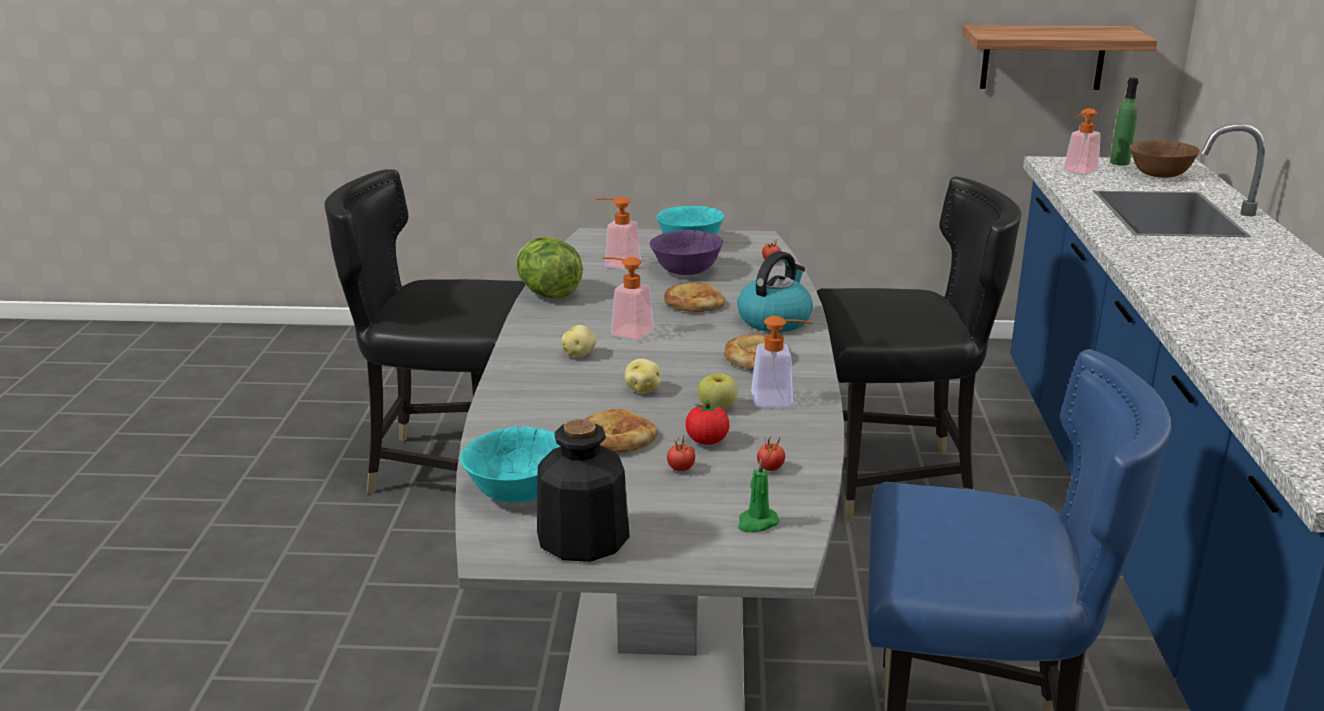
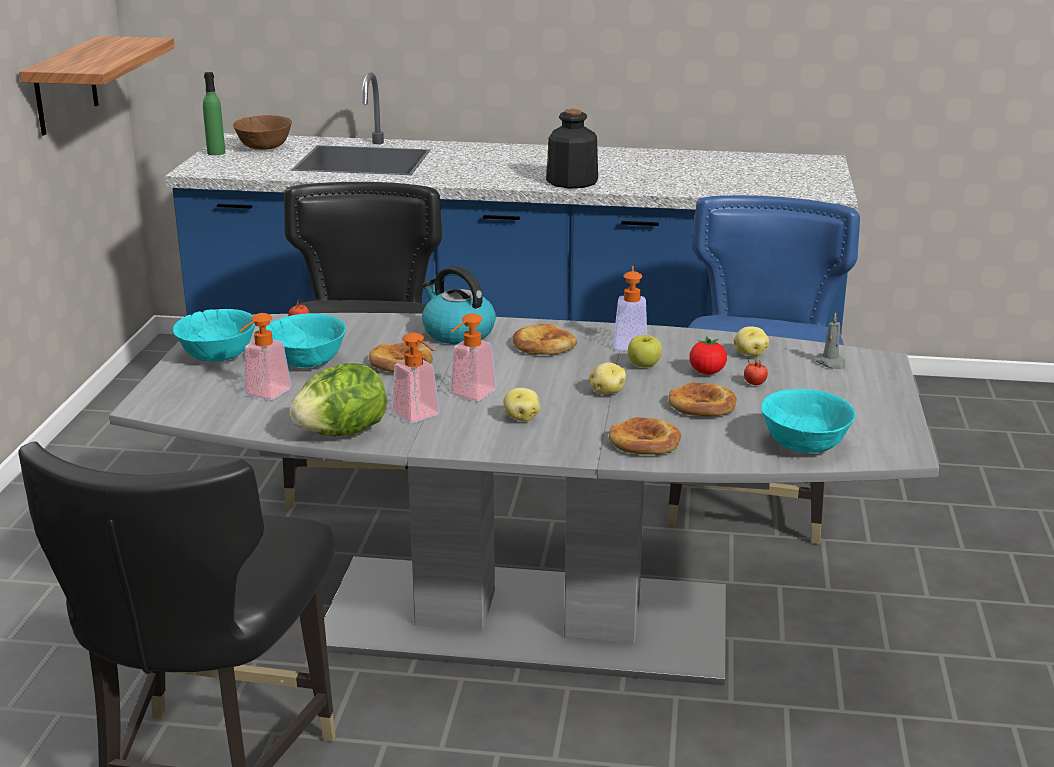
camera: 85 degrees left, 0 degrees up
(527, 409) = (645, 442): none -> bread
(581, 538) = (869, 421): bottle -> bottle (572, 181)
(685, 271) = (307, 362): purple bowl -> turquoise bowl
(757, 523) = (831, 363): green candle -> grey candle
(770, 468) = (749, 354): tomato -> potato
(1077, 172) = (233, 167): soap dispenser -> soap dispenser (420, 417)

